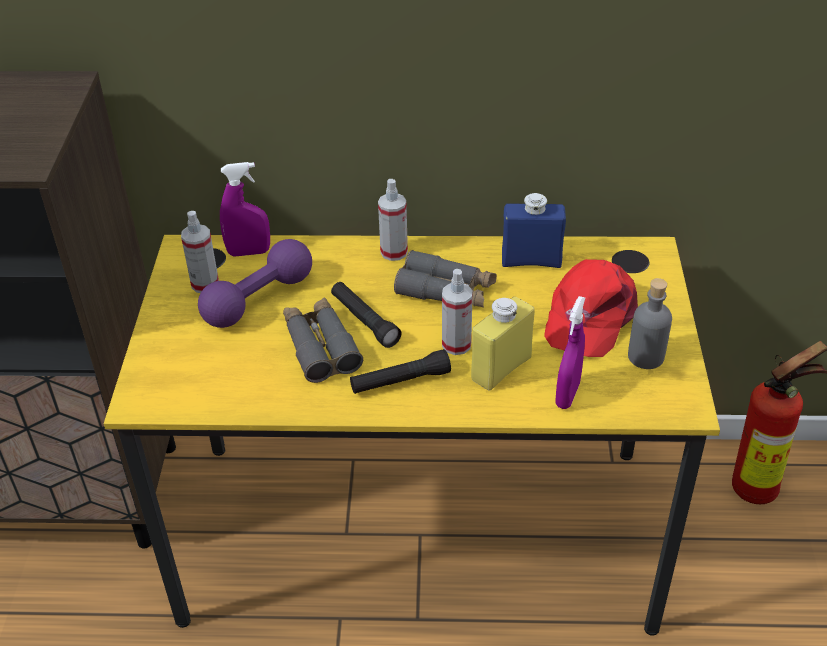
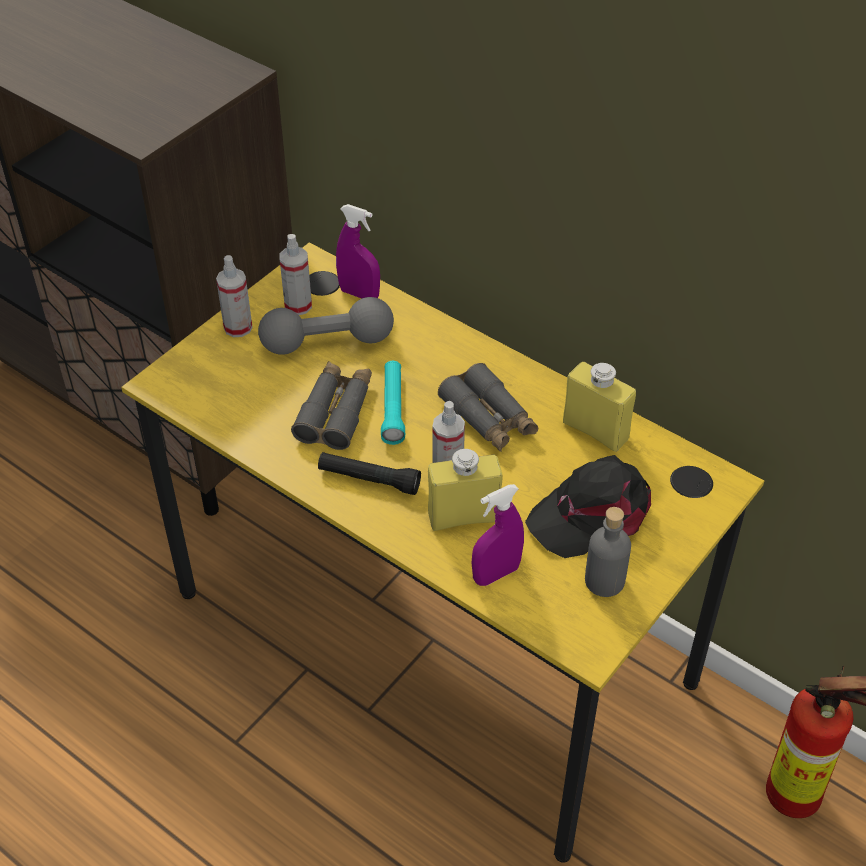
camera: 35 degrees right, 5 degrees up
(259, 299) = (327, 342): purple dumbbell -> grey dumbbell
(364, 321) = (393, 408): black flashlight -> turquoise flashlight
(394, 252) = (480, 357): spray bottle -> spray bottle (238, 327)
(531, 261) = (595, 430): blue bottle -> yellow bottle
(589, 316) = (592, 513): red cap -> black cap

